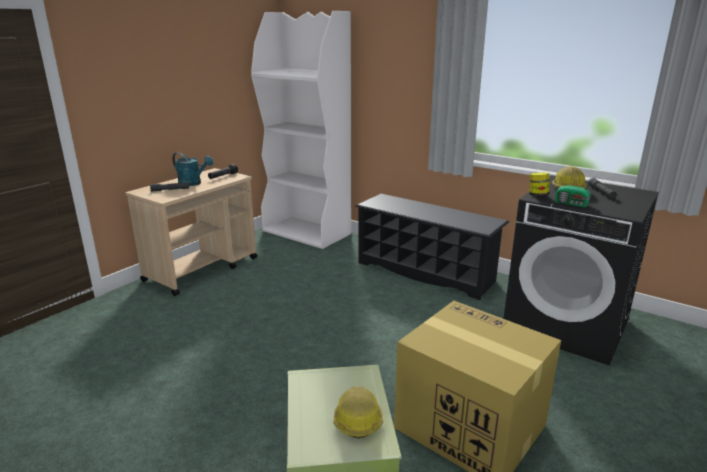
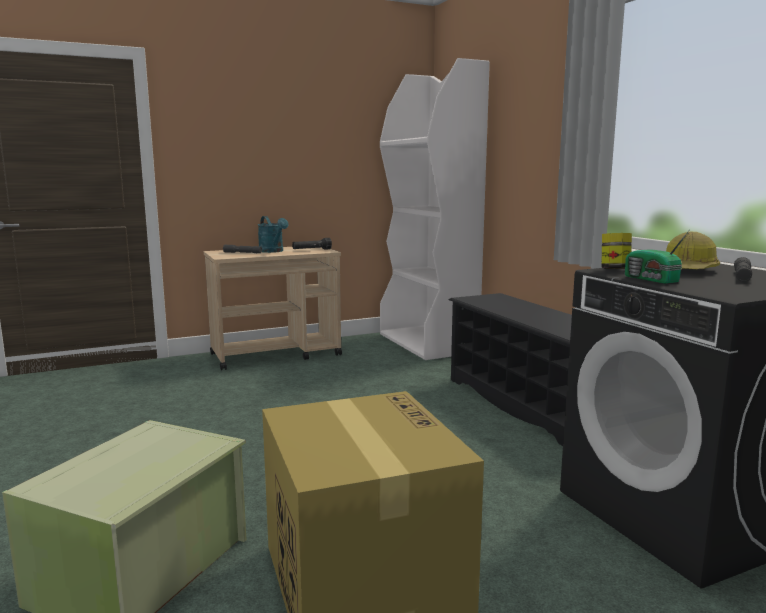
camera: 30 degrees right, 10 degrees down
(357, 418) = (136, 477): hard hat -> none

